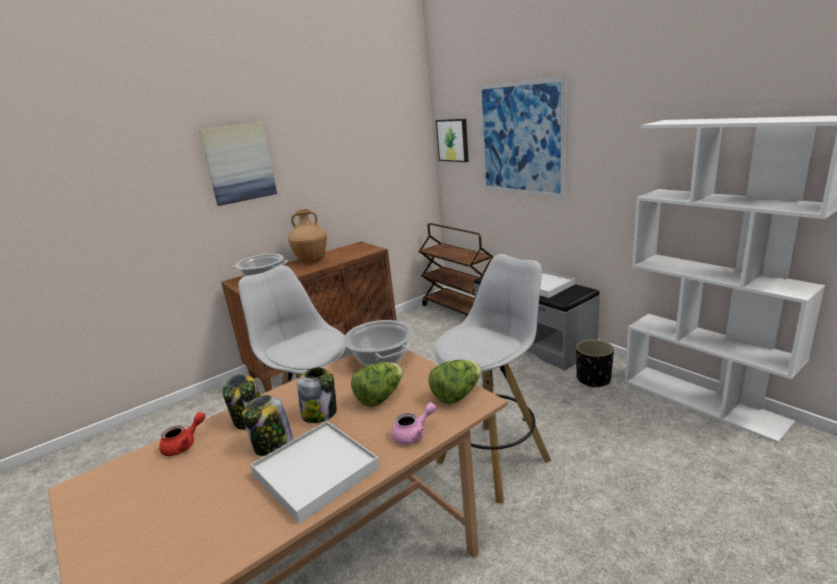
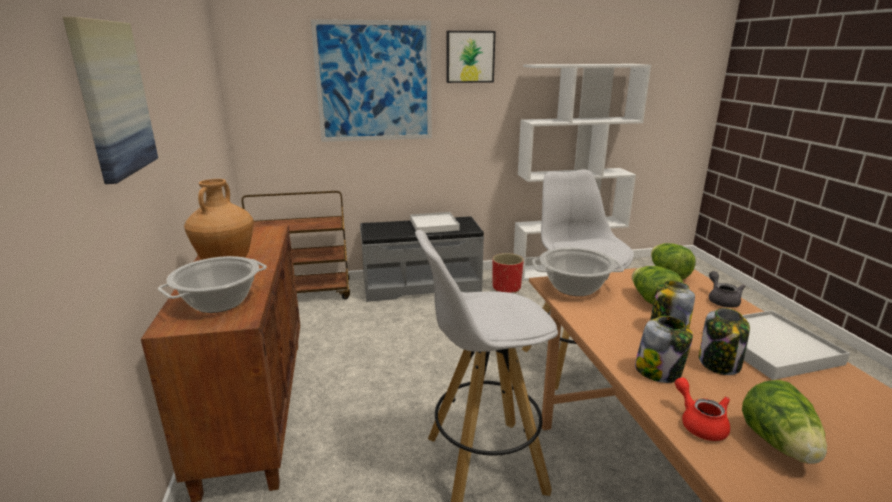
camera: 65 degrees left, 0 degrees up
(161, 481) = (779, 444): none -> lettuce
(414, 434) = (721, 300): pink teapot -> grey teapot
(453, 140) = (264, 85): picture -> picture (470, 57)
(593, 379) = (506, 288): black planter -> red planter

